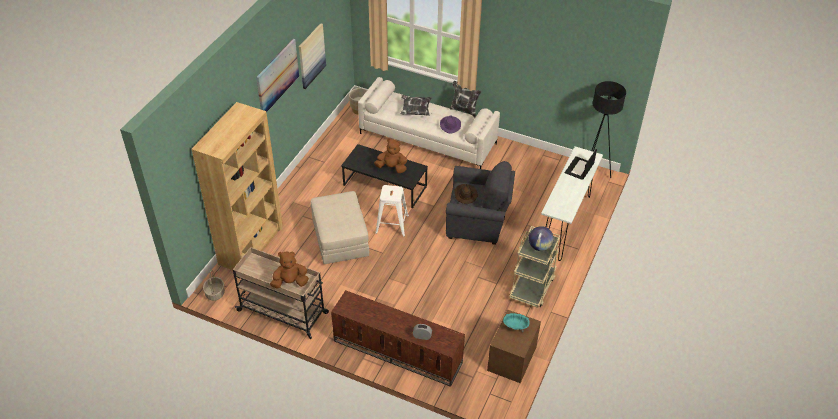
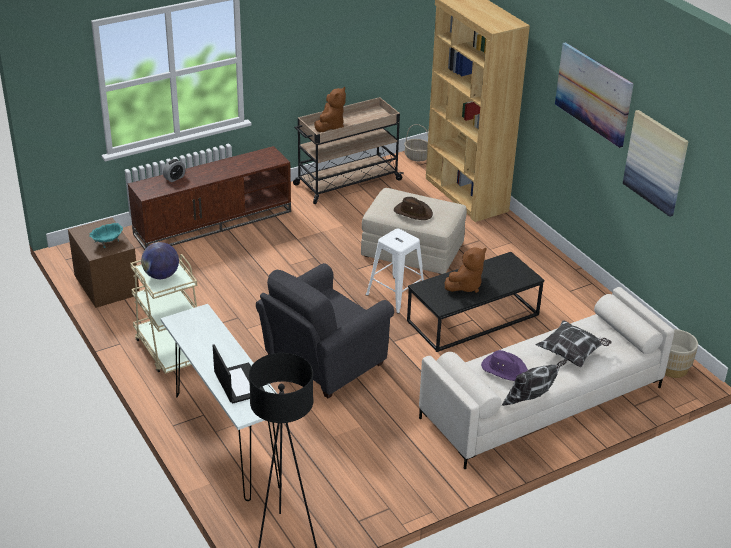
camera: 125 degrees right, 10 degrees down
(465, 194) = (343, 310): brown hat -> brown hat (413, 212)

